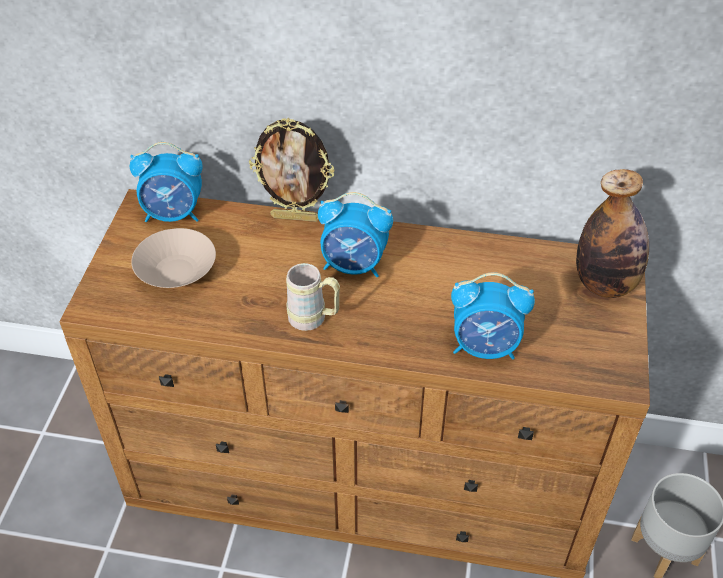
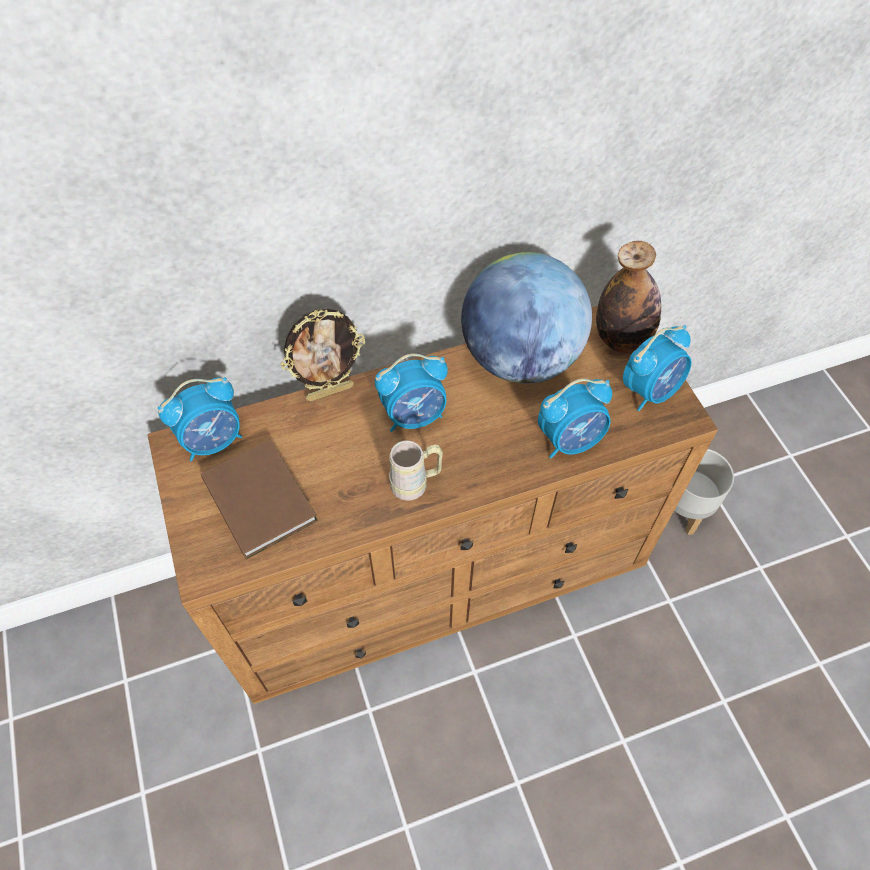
camera: 30 degrees left, 10 degrees up
(177, 271) = (260, 497): beige bowl -> brown book
(488, 260) = (520, 358): none -> globe
(601, 340) = (650, 390): none -> alarm clock

